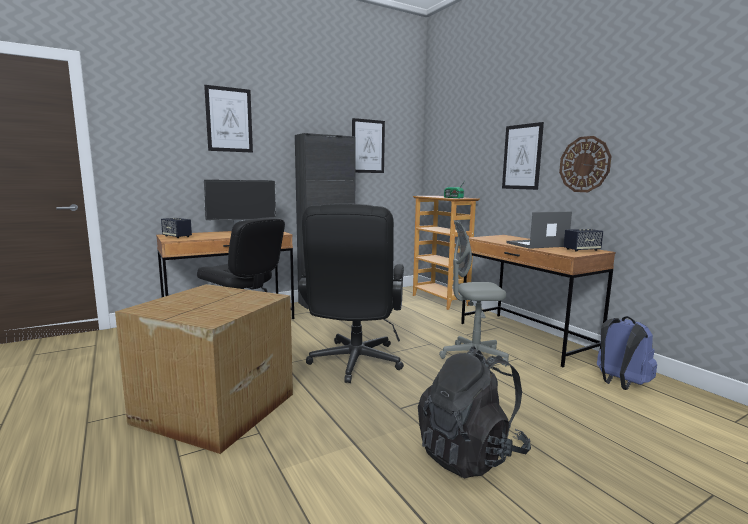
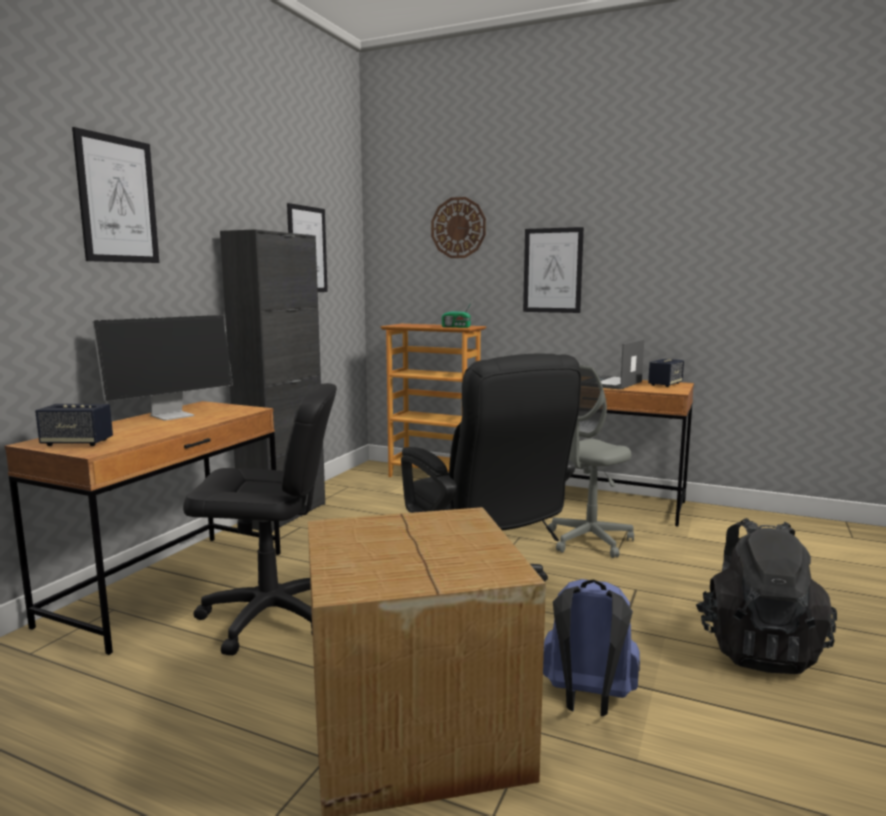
camera: 35 degrees left, 0 degrees up
(584, 164) = (645, 282): wall clock -> wall clock (458, 228)
(620, 383) = (741, 528): blue backpack -> blue backpack (587, 700)

